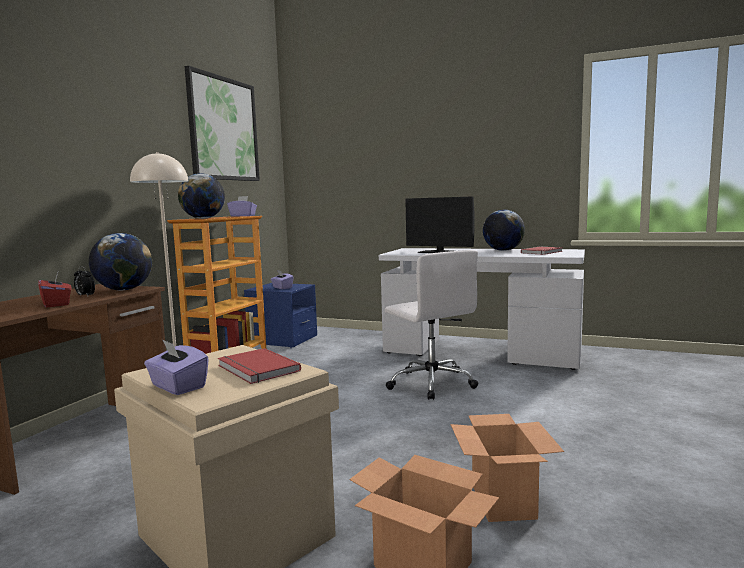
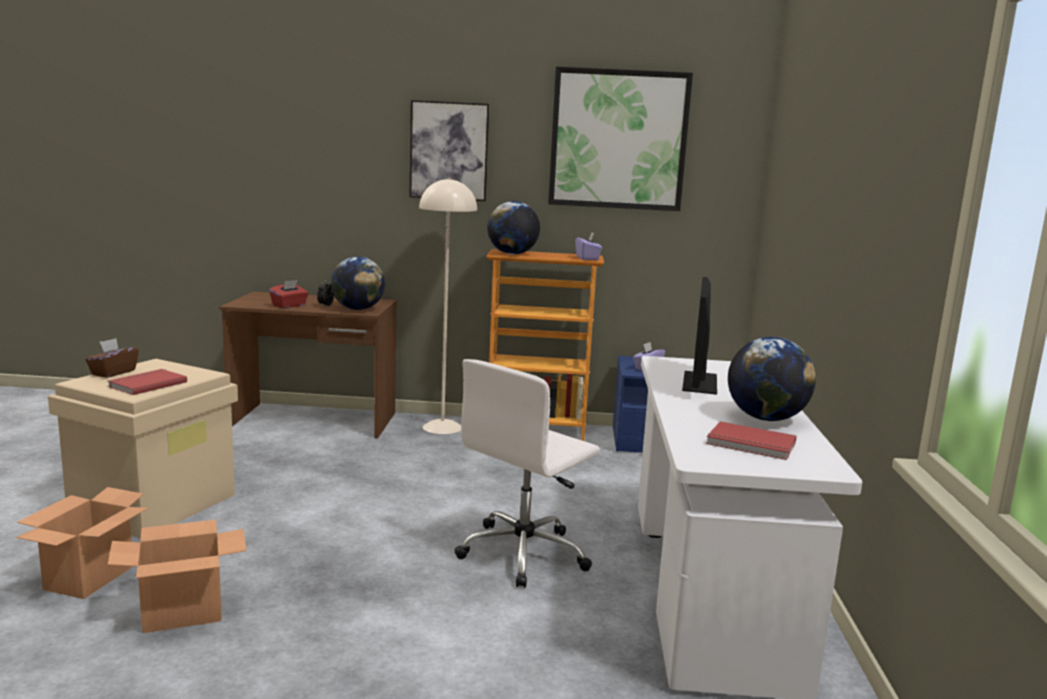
camera: 70 degrees right, 5 degrees up
(121, 129) = (449, 151): none -> picture
(177, 387) = (113, 373): purple tissue box -> brown tissue box

